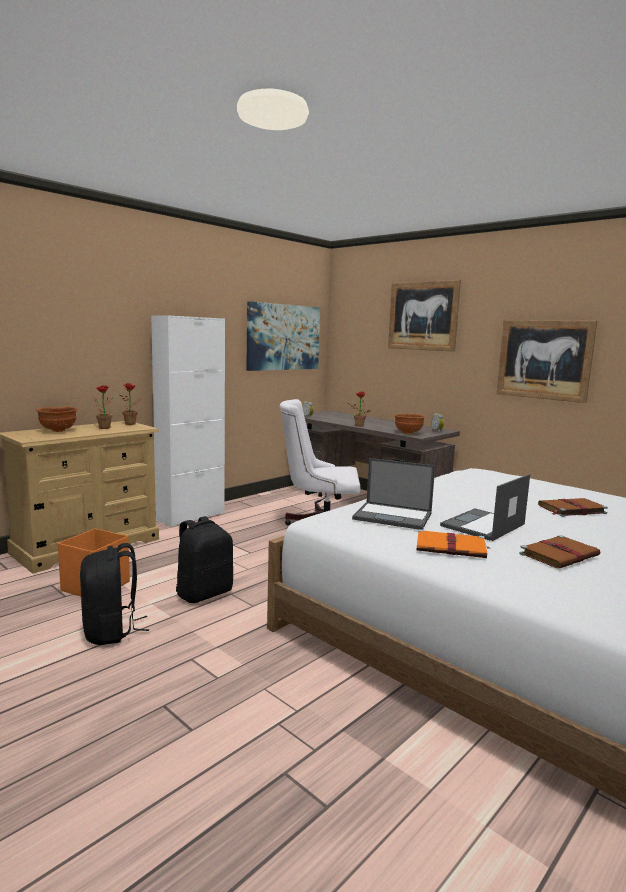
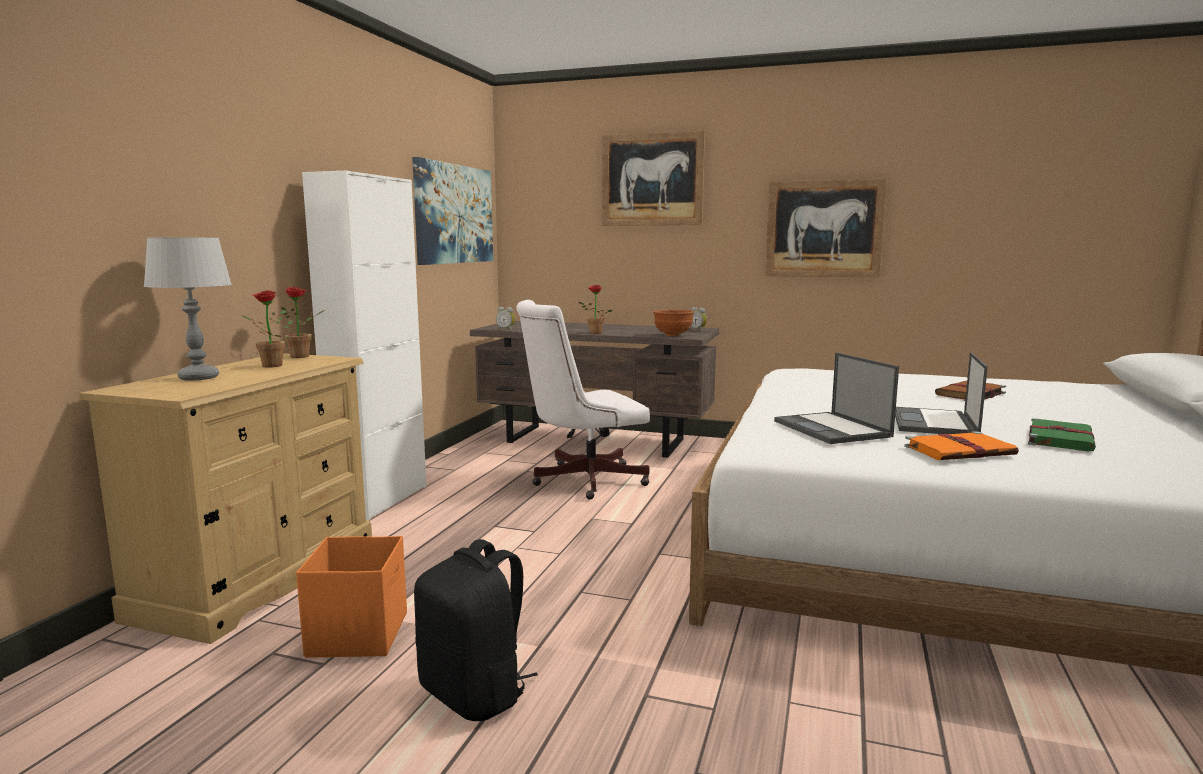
camera: 25 degrees left, 0 degrees up
(57, 431) = (198, 377): brown bowl -> grey table lamp
(204, 593) = (543, 601): black backpack -> none
(394, 516) = (833, 429): laptop -> laptop turned 75 degrees clockwise
(560, 554) = (1060, 438): brown book -> green book

